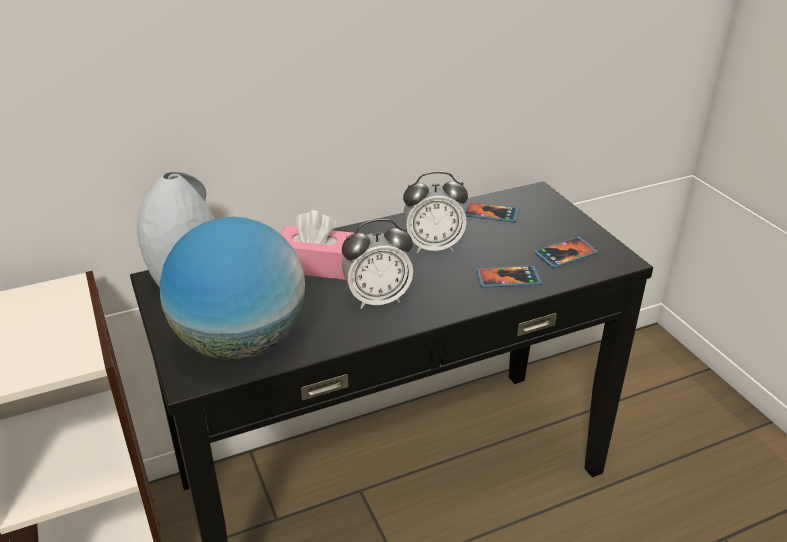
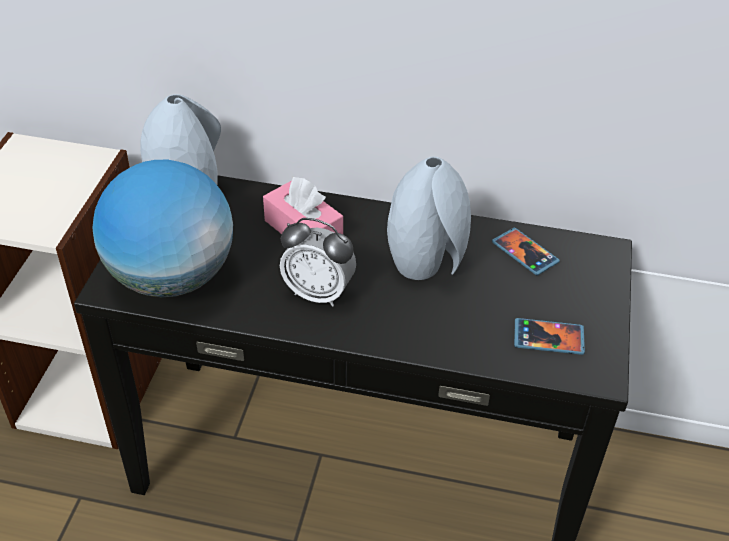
camera: 35 degrees right, 10 degrees up
(433, 246) = (427, 263): alarm clock -> grey vase
(508, 279) = (458, 334): phone -> none

